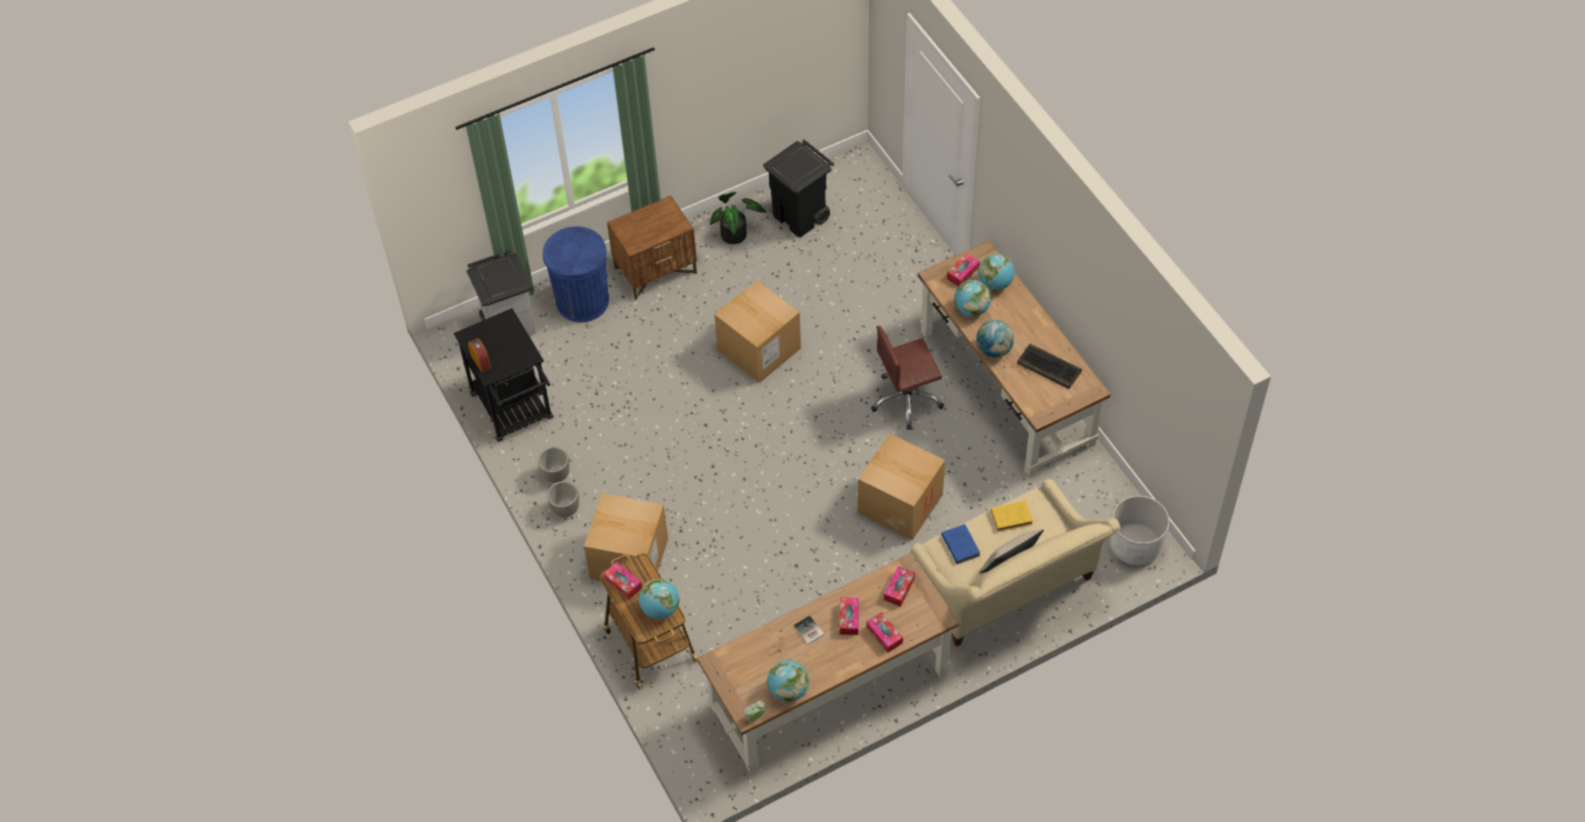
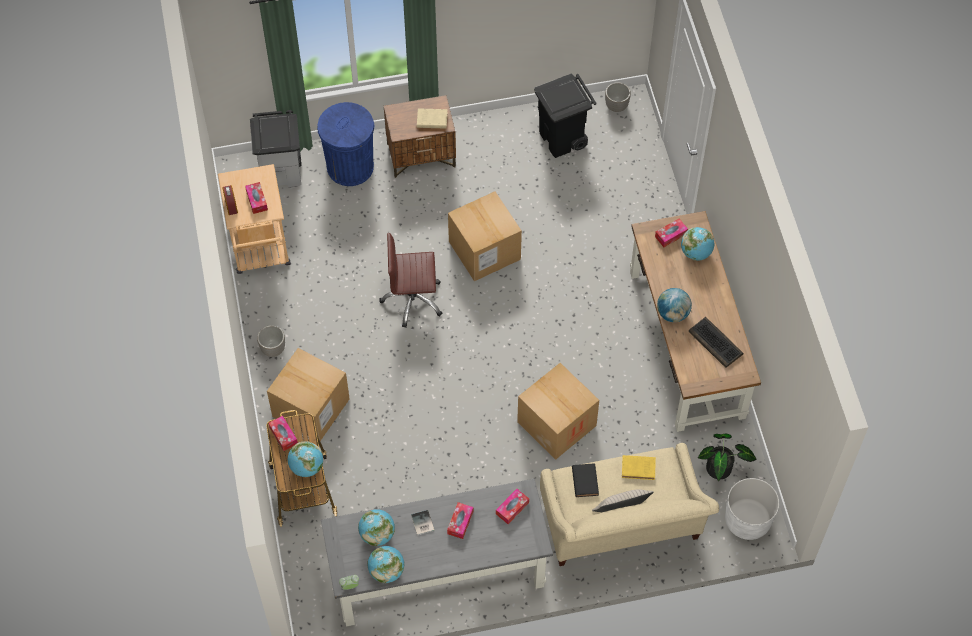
camera: 15 degrees right, 5 degrees up
(515, 411) = (261, 250): black cart -> beige cart
(556, 475) = (275, 317): planter -> planter (616, 106)
(663, 224) = (431, 120): none -> beige book
(737, 236) = (501, 142): potted plant -> potted plant (721, 470)
(828, 690) = (437, 572): brown desk -> grey desk
(884, 635) = (485, 546): tissue box -> tissue box (257, 200)
(906, 400) = (595, 331): brown office chair -> brown office chair (413, 300)
(960, 544) = (585, 480): blue book -> black book
(971, 309) = (666, 271): globe -> globe (377, 534)

